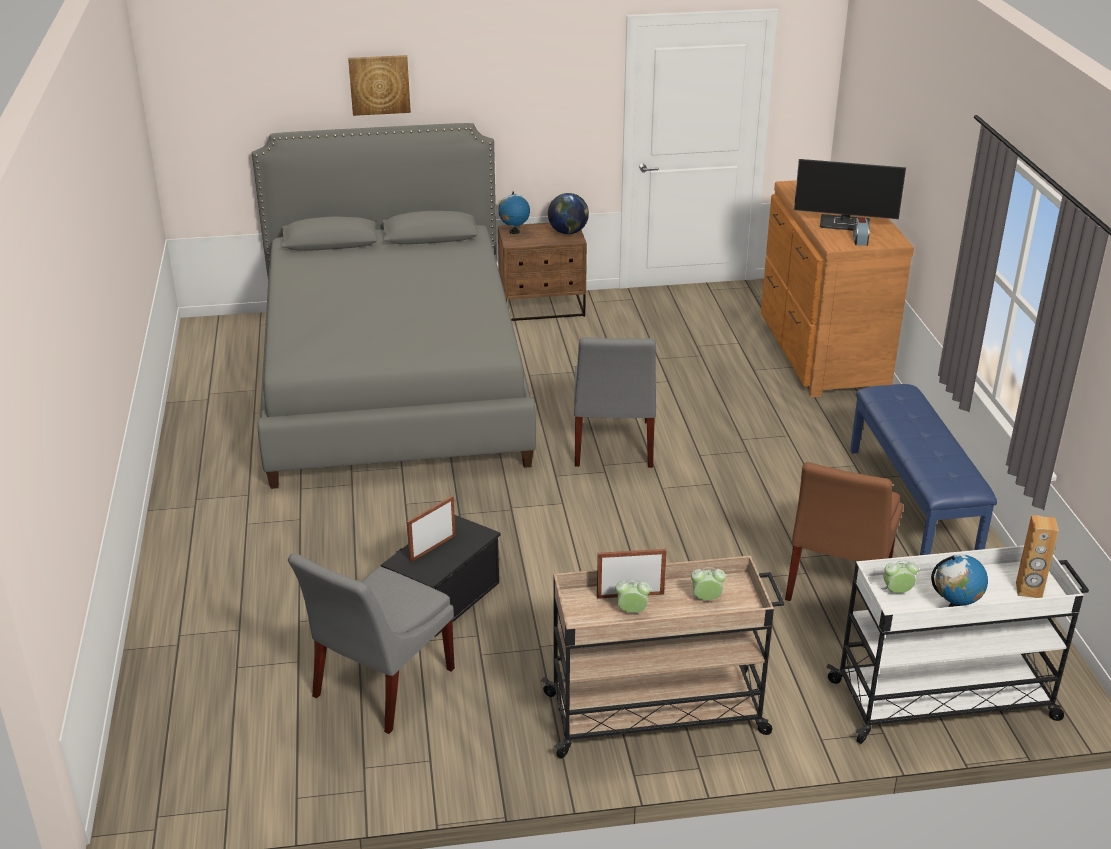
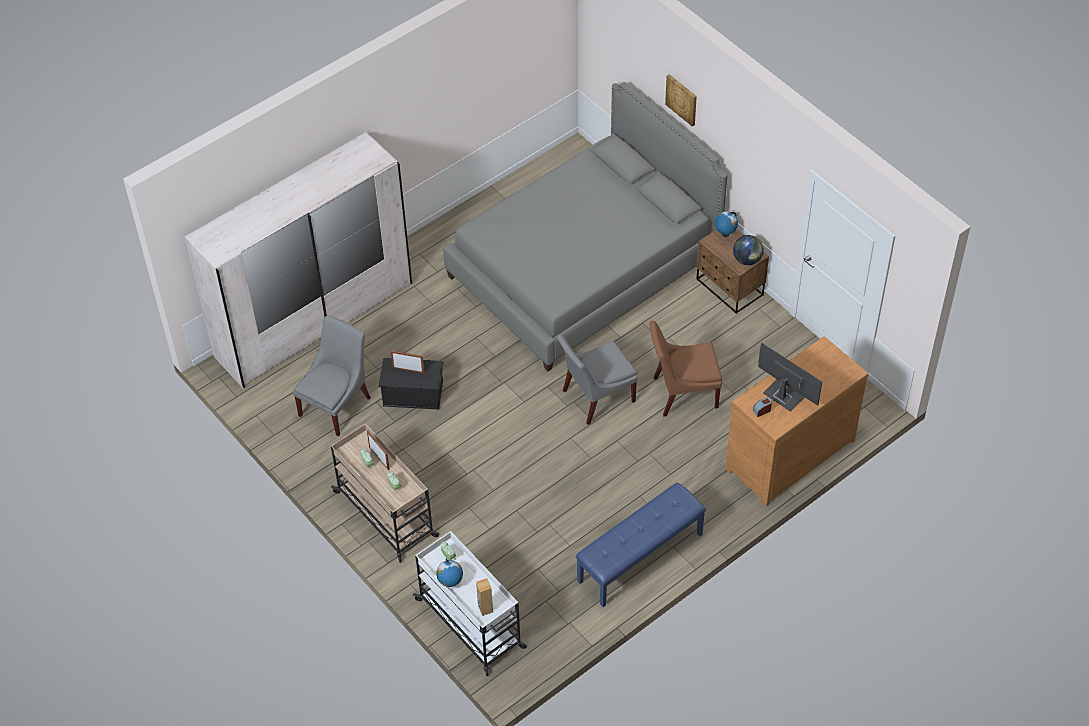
camera: 60 degrees right, 20 degrees up
(180, 646) = (314, 319): none -> white wardrobe
(379, 686) = (337, 404): grey chair -> grey chair turned 120 degrees clockwise
(837, 584) = (536, 549): brown chair -> brown chair (682, 392)
(845, 224) = (782, 395): monitor -> monitor turned 150 degrees clockwise

